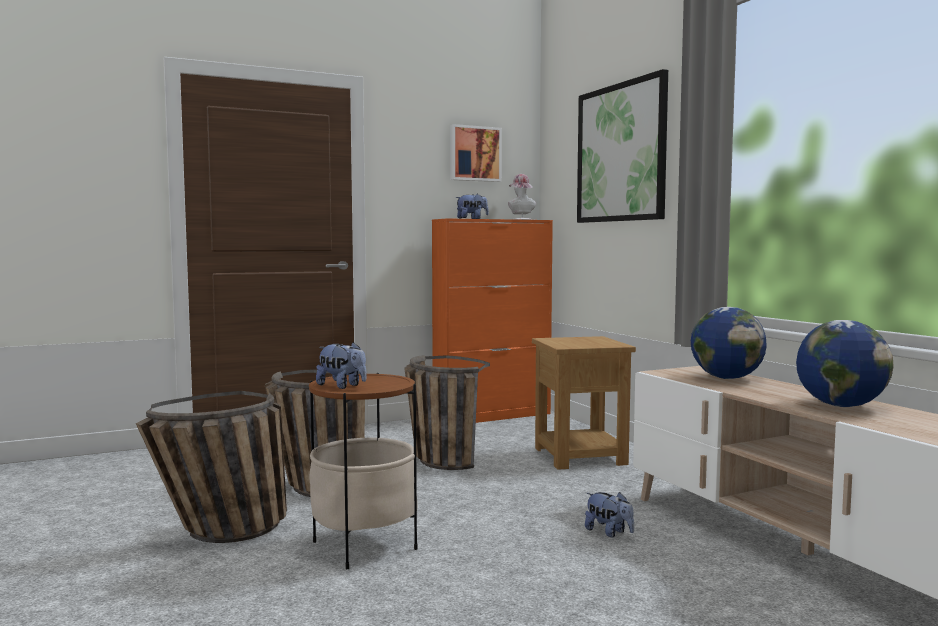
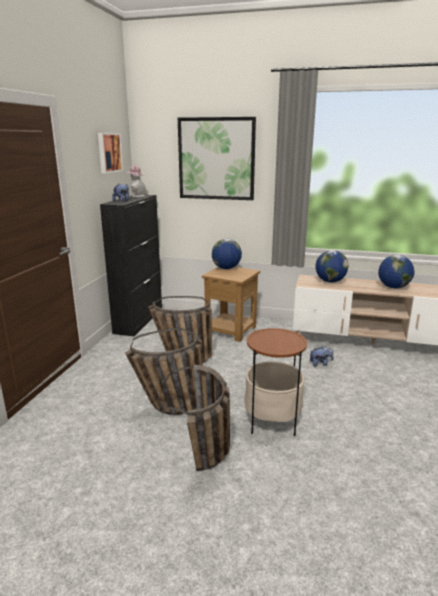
camera: 50 degrees left, 15 degrees up
(342, 386) = (278, 346): plush toy -> none
(493, 415) = (139, 320): orange cabinet -> black cabinet
(591, 338) = (226, 268): none -> globe

